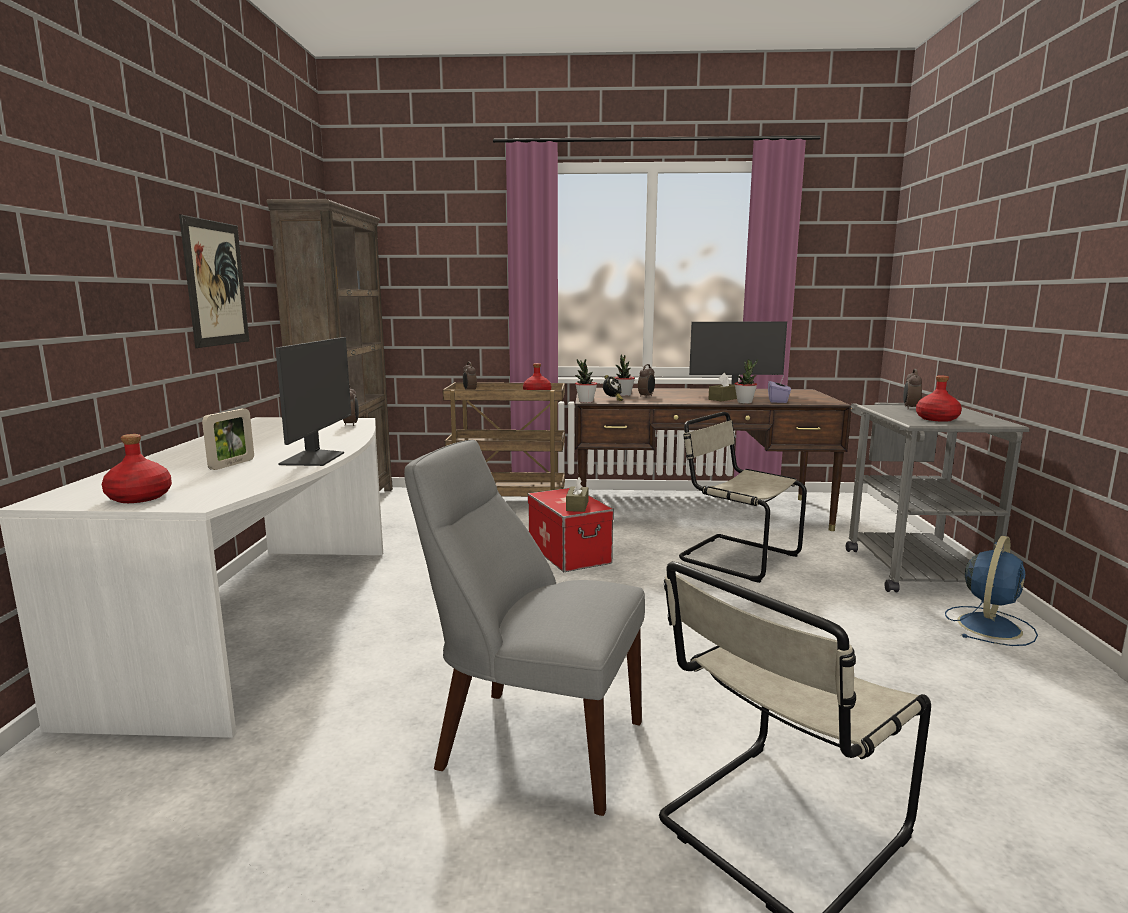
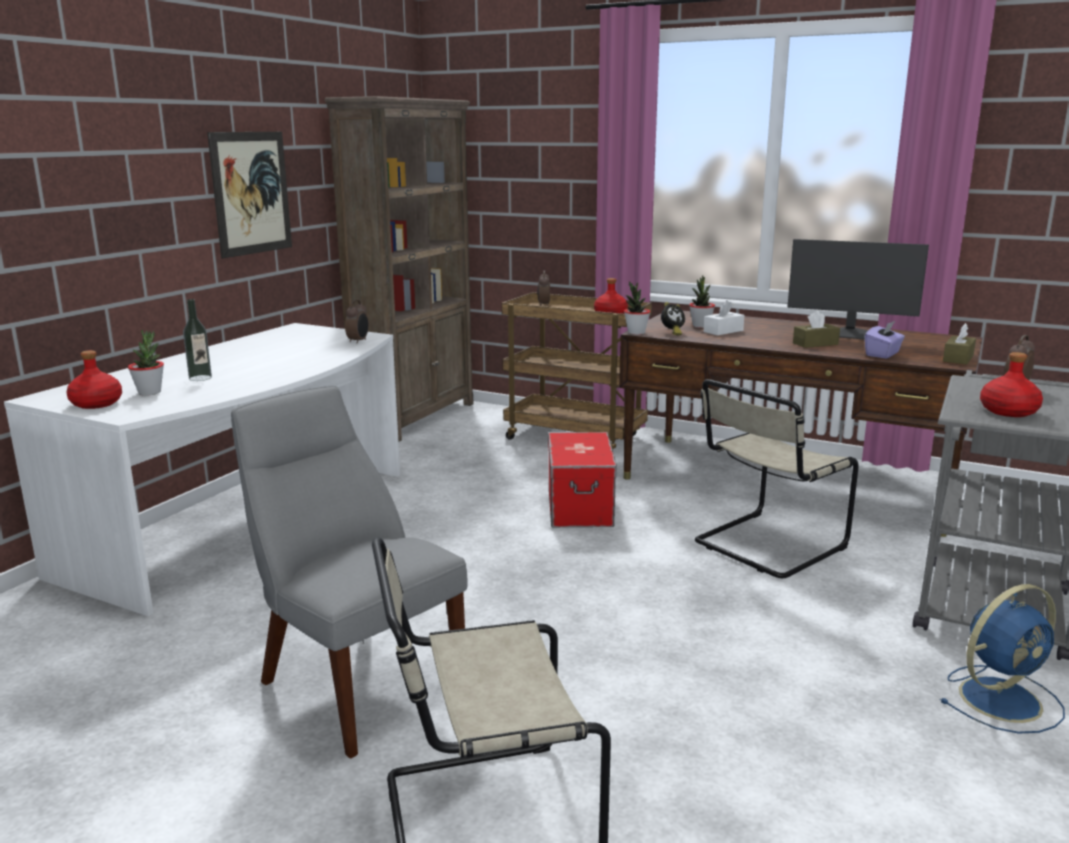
camera: 25 degrees right, 5 degrees up
(232, 464) = (200, 378): picture frame -> bottle
(314, 459) = (268, 380): monitor -> none
(577, 506) = (580, 456): brown tissue box -> brown tissue box (958, 358)
(646, 396) = (723, 331): alarm clock -> white tissue box
(734, 557) = (765, 546): beige chair -> beige chair turned 105 degrees counterclockwise
(744, 402) = (831, 352): potted plant -> potted plant (150, 392)

